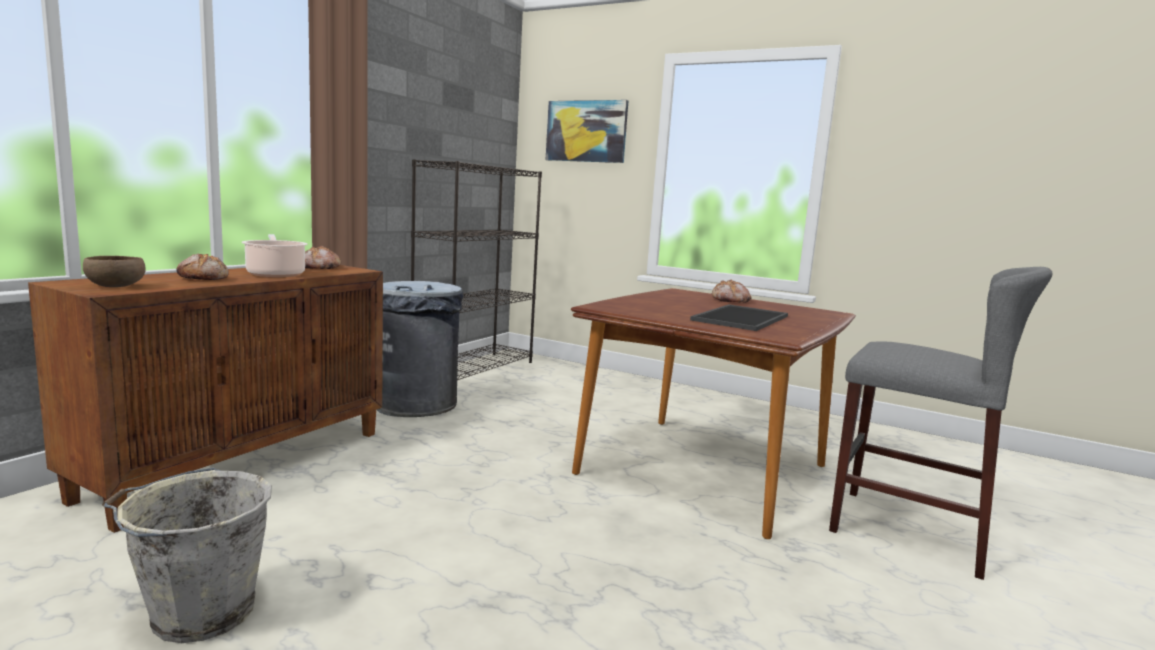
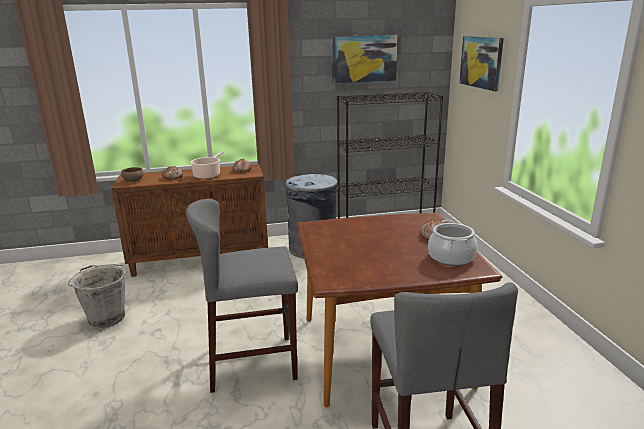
camera: 50 degrees right, 10 degrees up
(439, 110) = (364, 59): none -> picture
(610, 542) = (253, 363): none -> grey stool
(739, 318) = (368, 256): tray -> none
(793, 309) = (451, 257): none -> cooking pot

